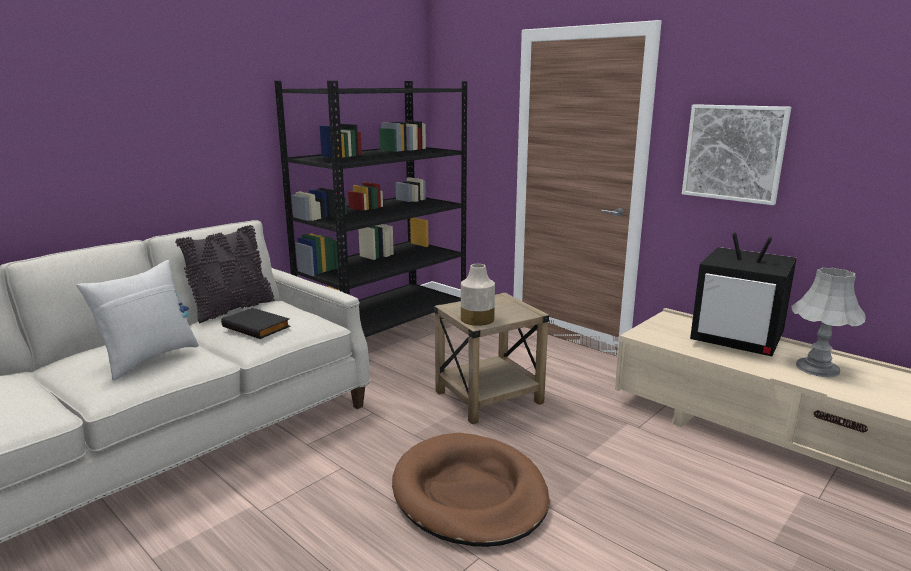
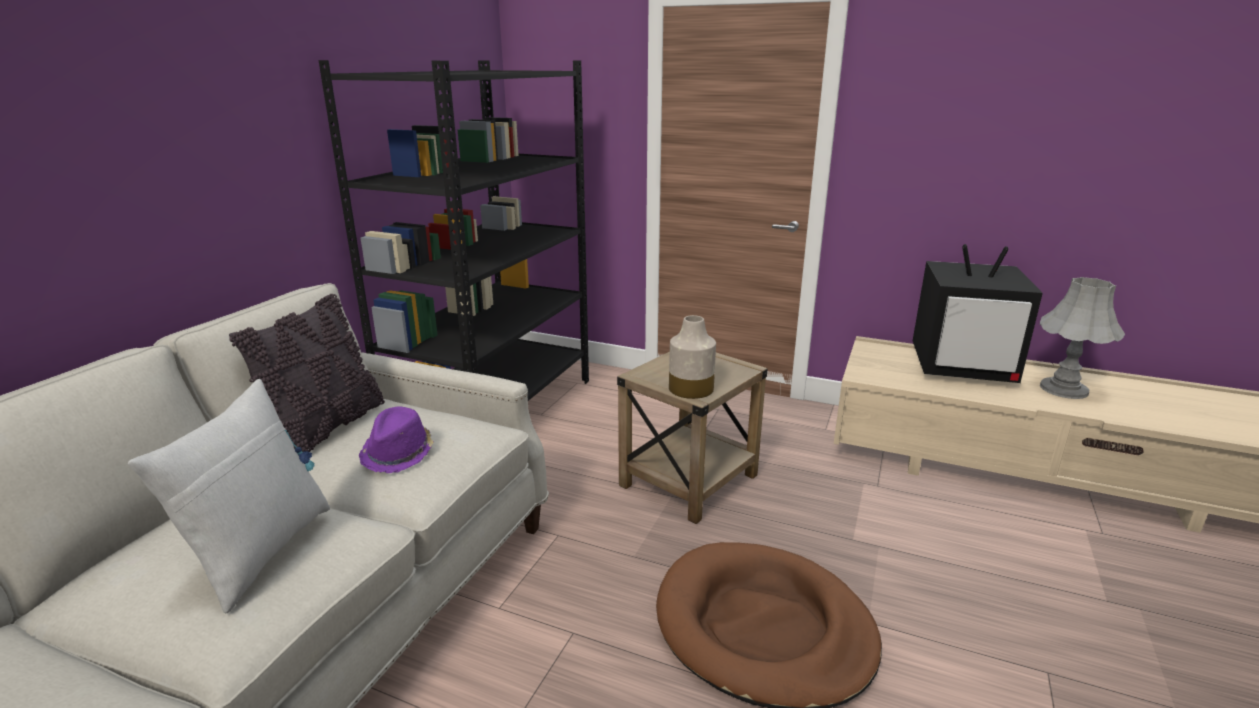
camera: 20 degrees left, 5 degrees up
(257, 326) = (399, 453): black book -> purple hat
(734, 153) = (944, 148): picture -> none

